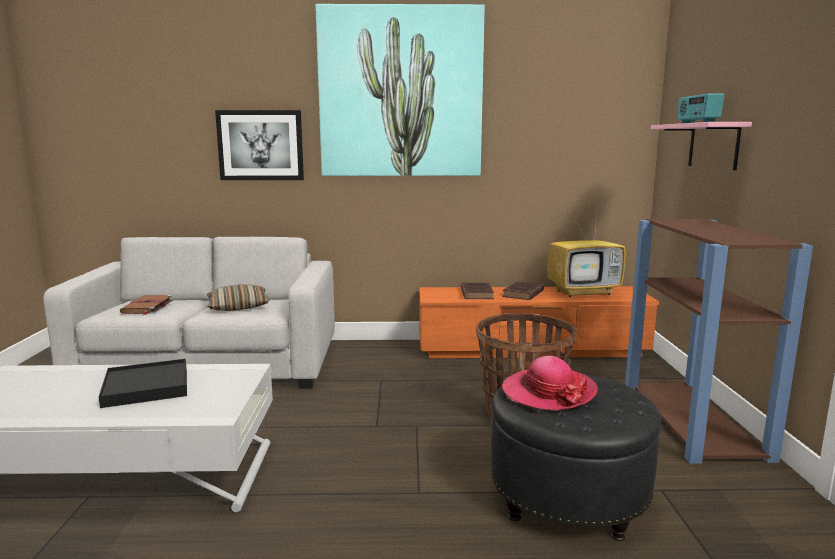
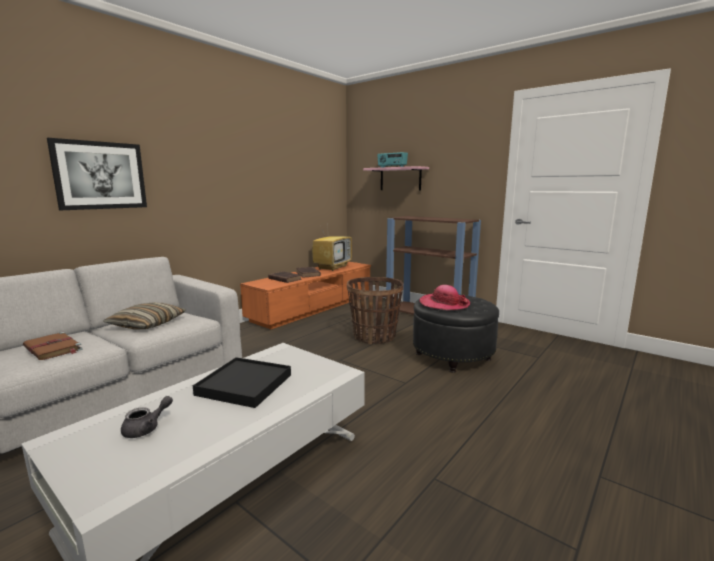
camera: 50 degrees left, 0 degrees up
(40, 387) = (146, 428): none -> grey teapot
(400, 93) = (216, 137): picture -> none

